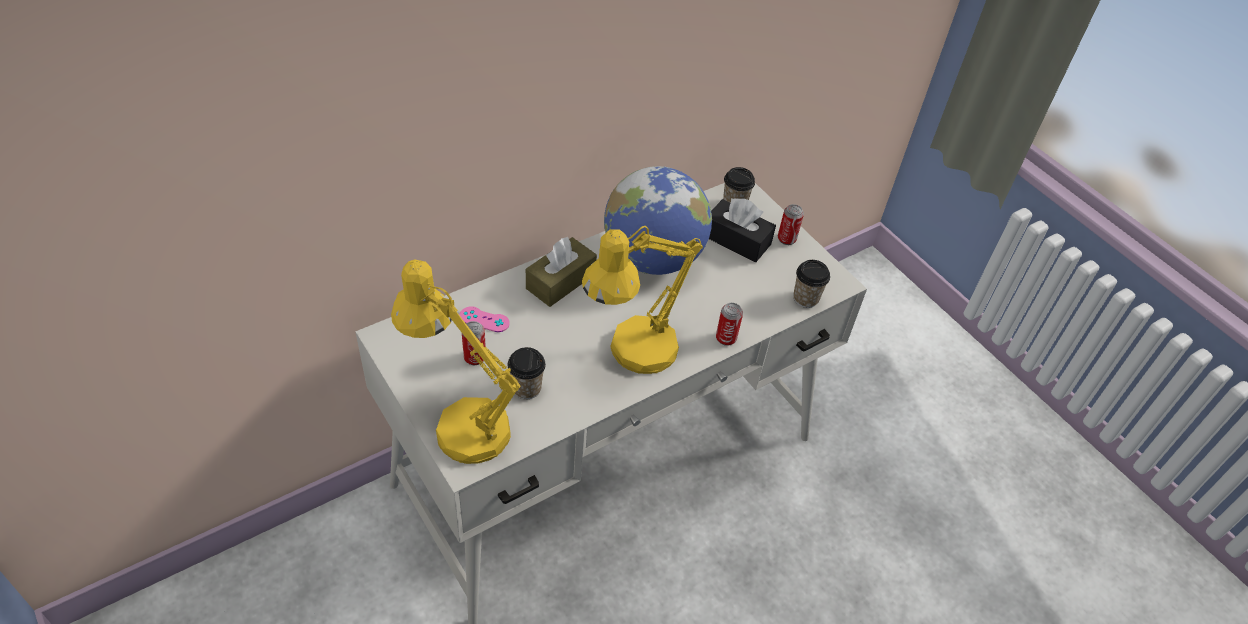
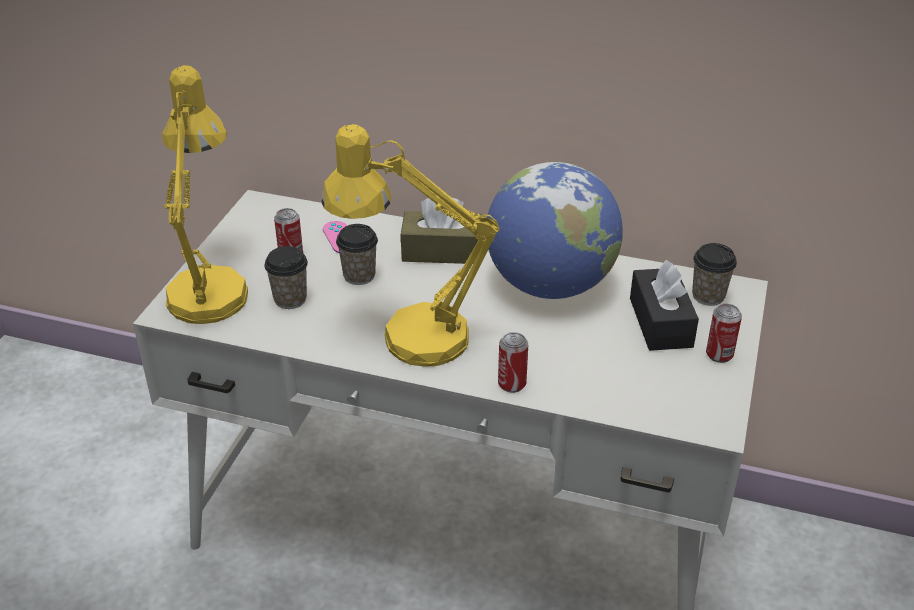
camera: 55 degrees right, 10 degrees down
(805, 298) = (652, 412): cup -> cup (359, 276)

